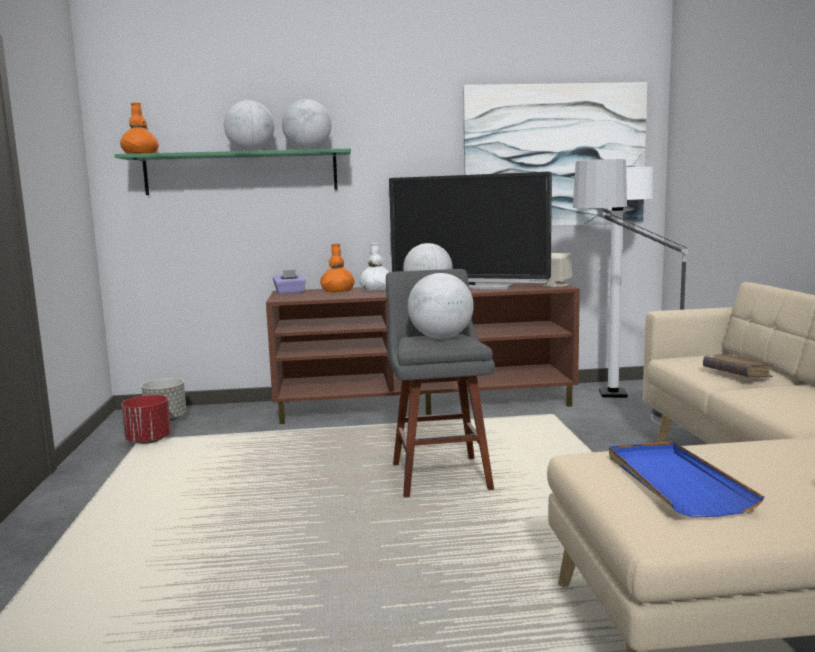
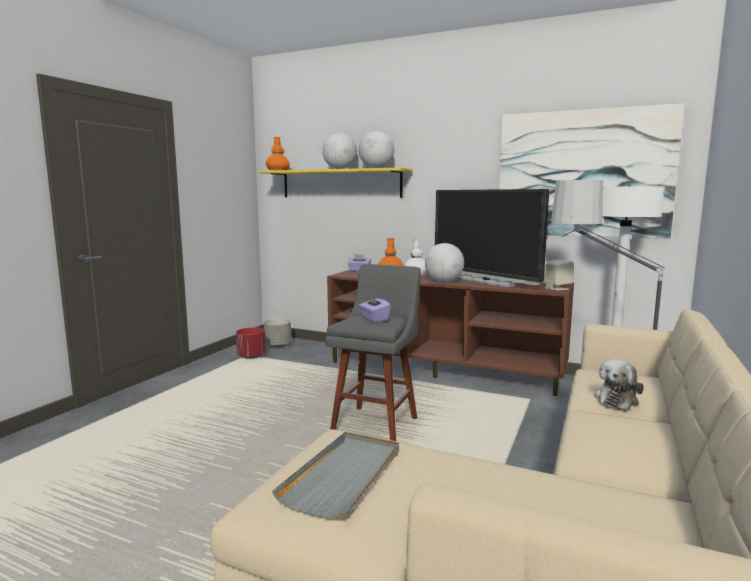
camera: 30 degrees right, 0 degrees up
(241, 173) = (340, 184): green shelf -> yellow shelf
(441, 338) = (374, 319): globe -> purple tissue box
(675, 482) = (344, 476): blue tray -> grey tray
(736, 374) = (617, 399): brown book -> plush toy

